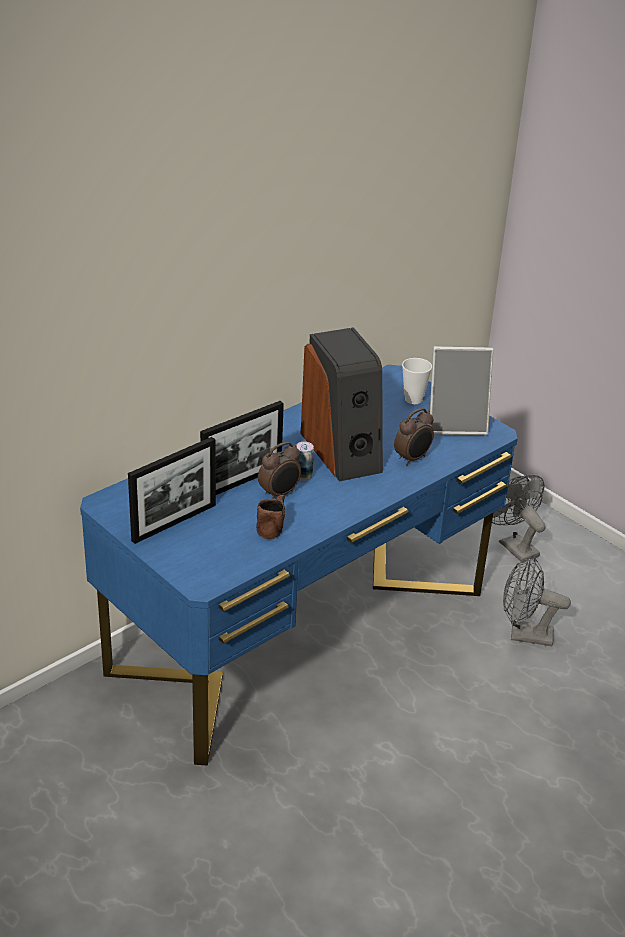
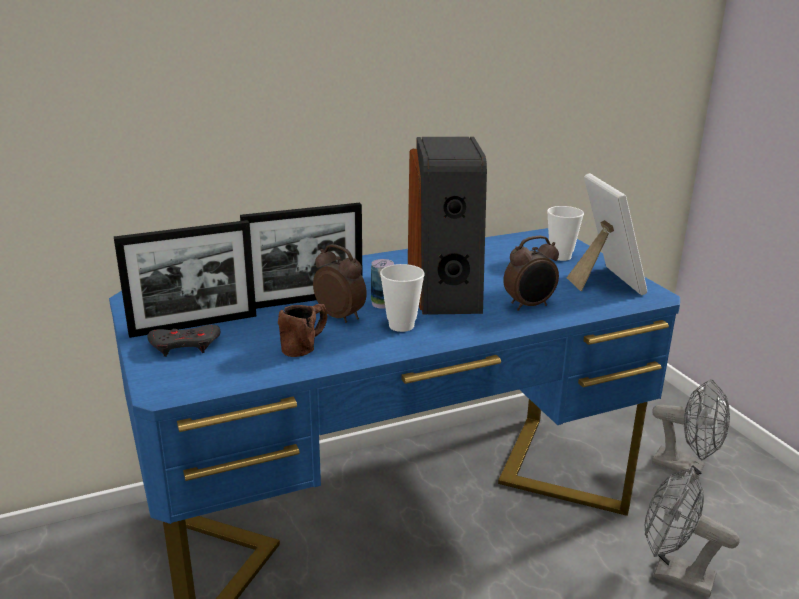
camera: 20 degrees right, 10 degrees down
(183, 543) = (185, 345): none -> grey game controller
(280, 494) = (340, 316): alarm clock -> alarm clock turned 120 degrees counterclockwise
(330, 495) = (401, 325): none -> cup
(456, 424) = (603, 282): picture frame -> picture frame turned 120 degrees counterclockwise
(514, 546) = (686, 468): grey fan -> grey fan turned 135 degrees clockwise

